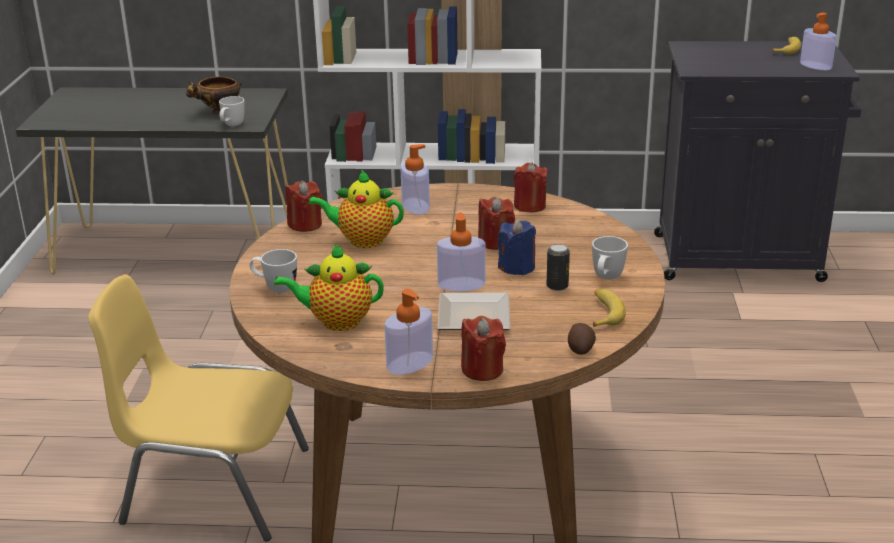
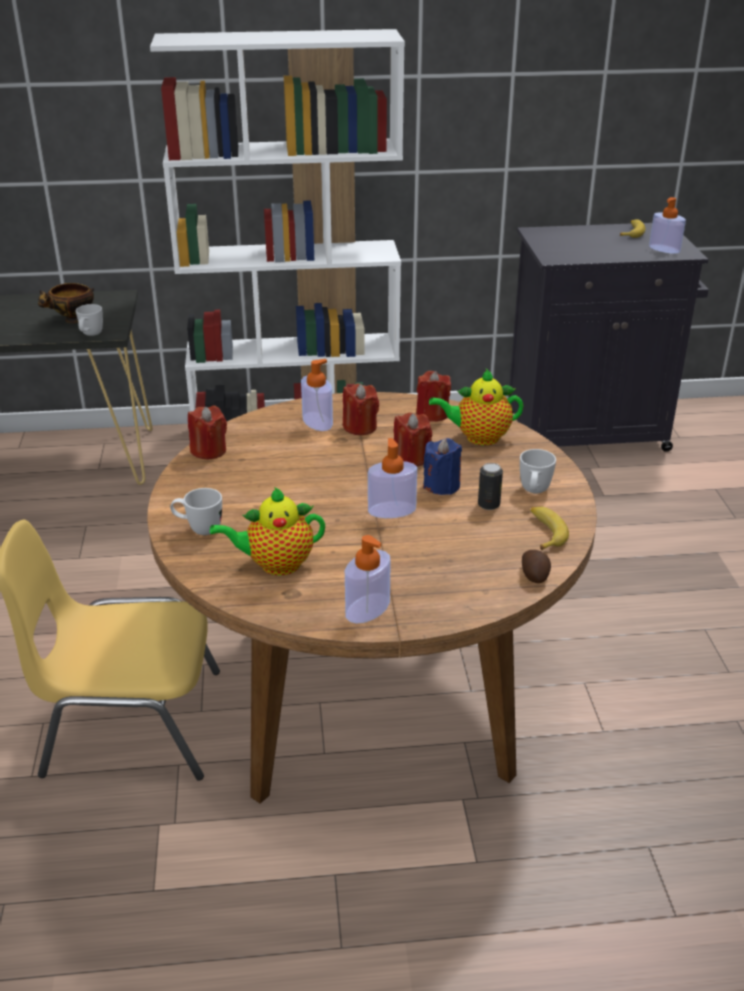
camera: 10 degrees left, 5 degrees up
(362, 240) = (274, 465): teapot -> teapot (478, 437)
(476, 315) = (418, 544): plate -> none
(482, 369) = (444, 609): red candle -> red candle (360, 427)

